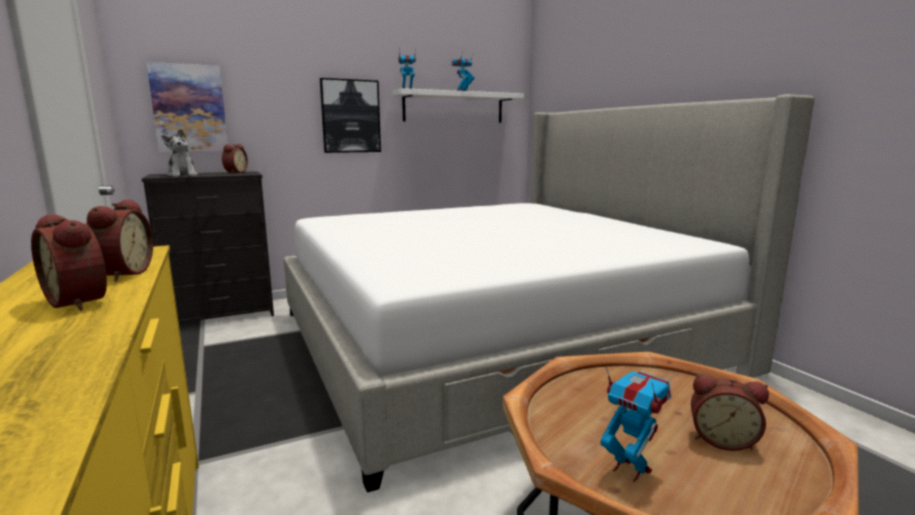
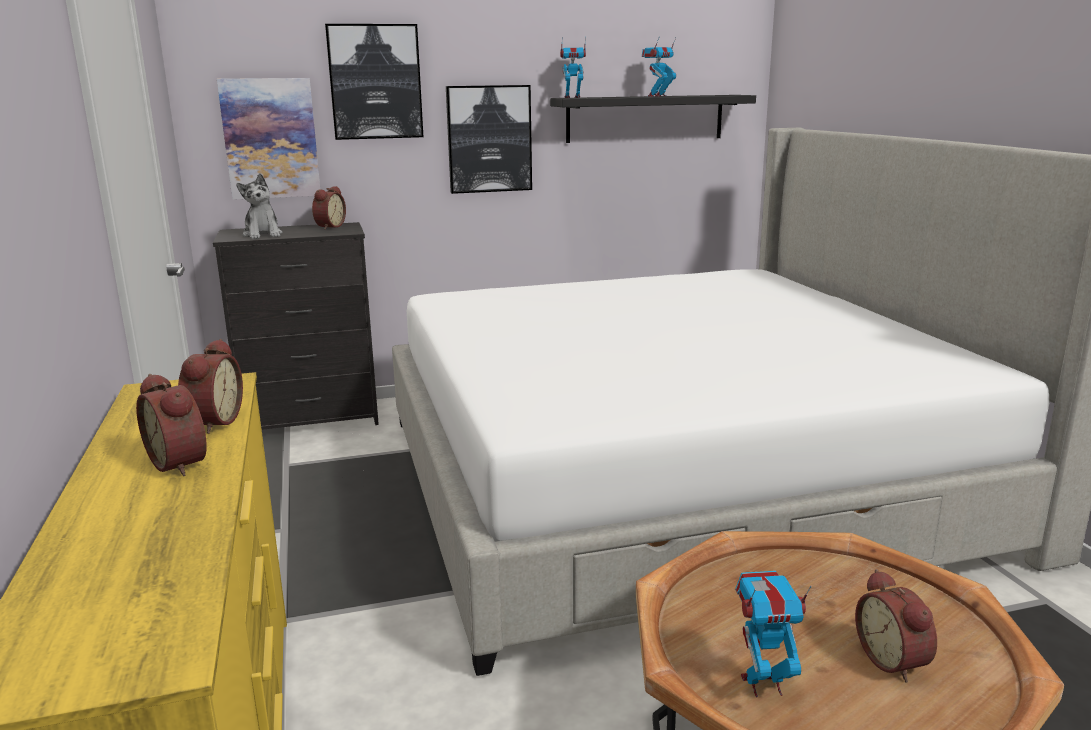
camera: 10 degrees right, 5 degrees up
(268, 72) = (375, 82): none -> picture
(454, 107) = (645, 118): white shelf -> black shelf
(630, 469) = (763, 684): toy robot -> toy robot turned 60 degrees counterclockwise
(721, 439) = (894, 660): alarm clock -> alarm clock turned 45 degrees clockwise

